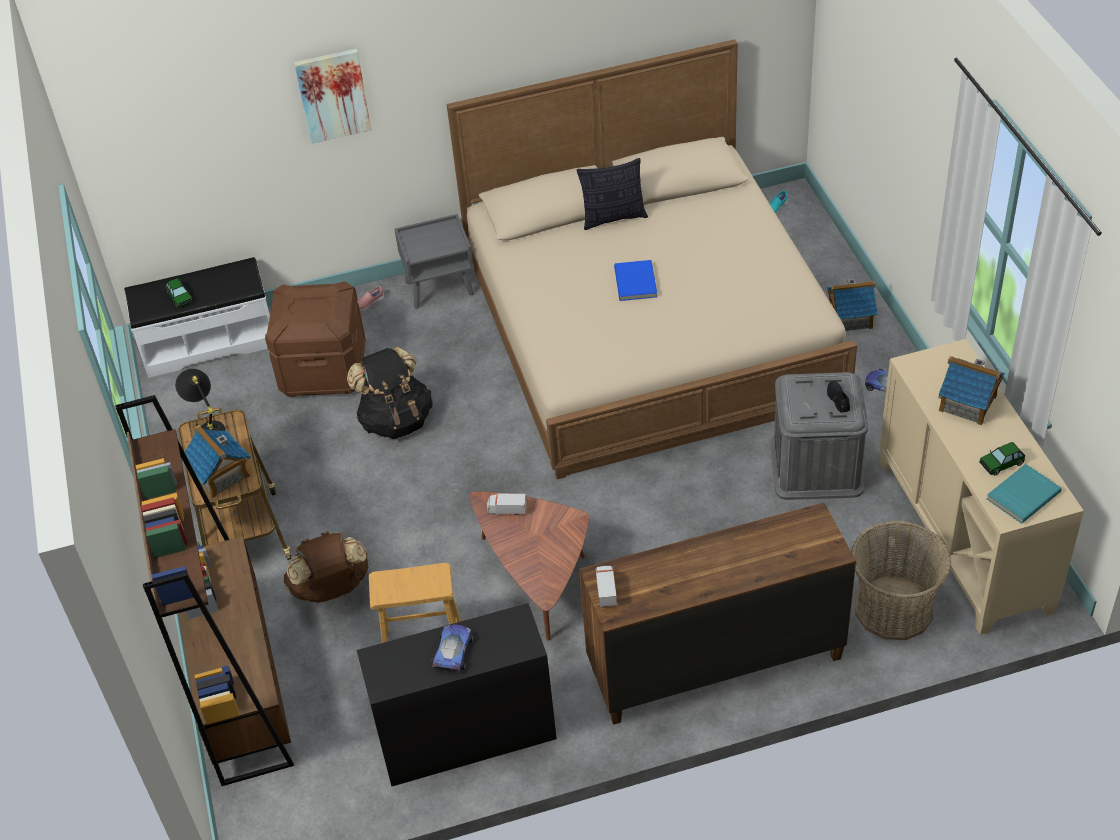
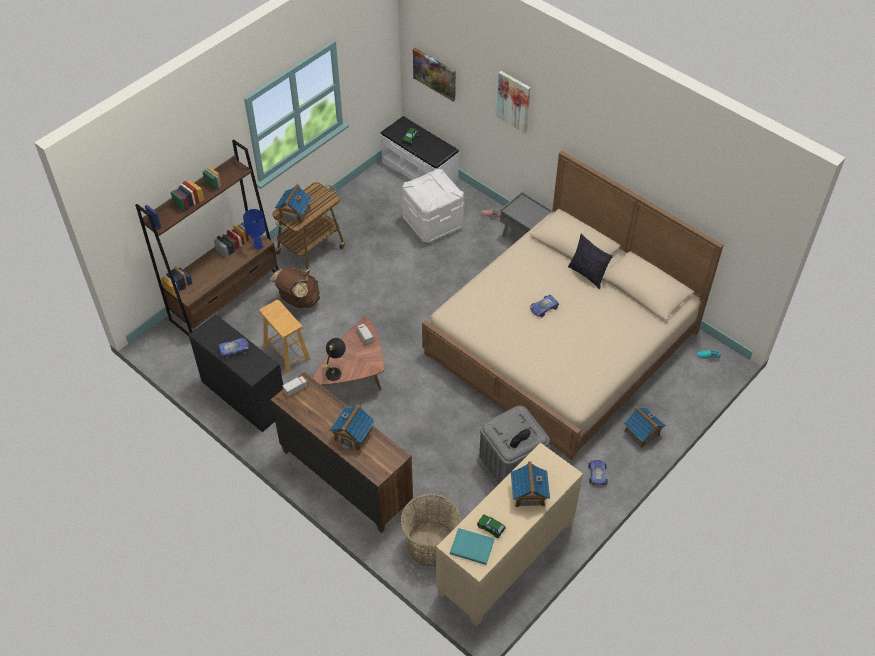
camera: 55 degrees right, 5 degrees up
(165, 165) = (435, 74): none -> picture
(208, 425) = (322, 192): black table lamp -> black table lamp (336, 370)
(230, 558) = (258, 245): none -> blue table lamp
(324, 370) = (433, 223): brown storage box -> white storage box
(396, 420) = (419, 269): black backpack -> none
(636, 282) = (543, 308): blue book -> toy car
(743, 554) = (353, 435): none -> toy house

